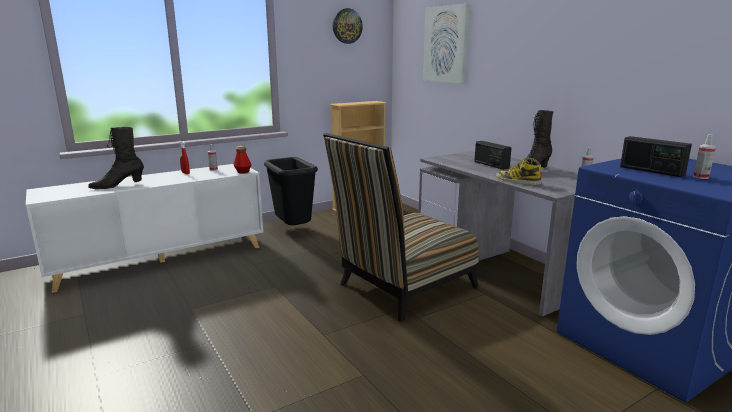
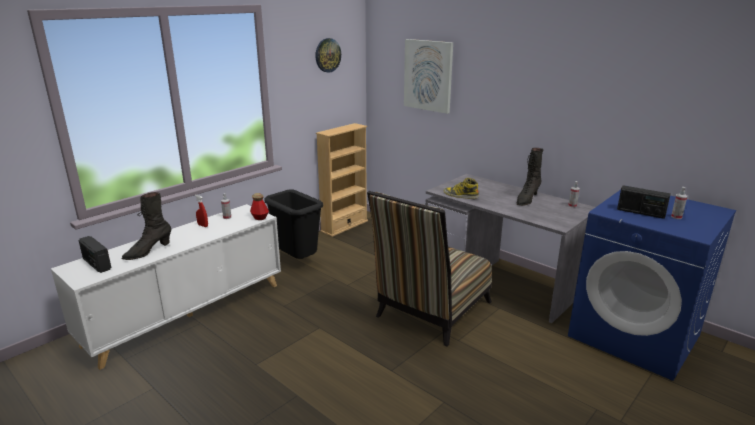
camera: 15 degrees left, 5 degrees up
(491, 165) = (490, 194): radio -> radio (96, 264)
(517, 181) = (524, 214): boot -> boot (460, 195)

